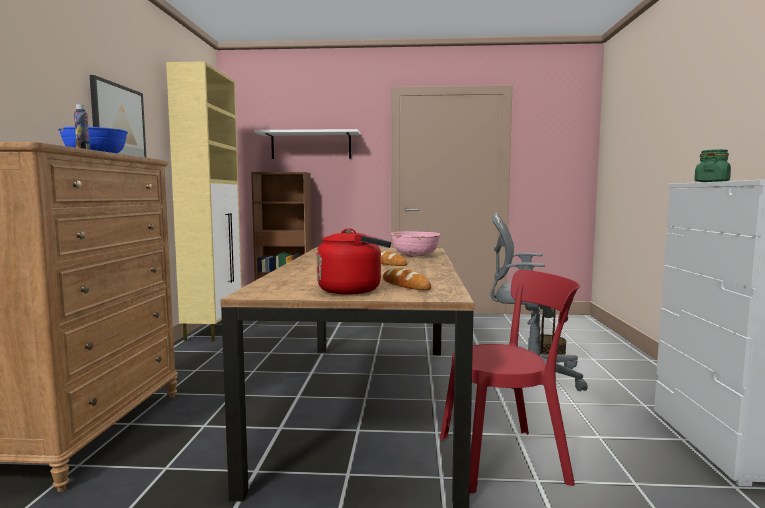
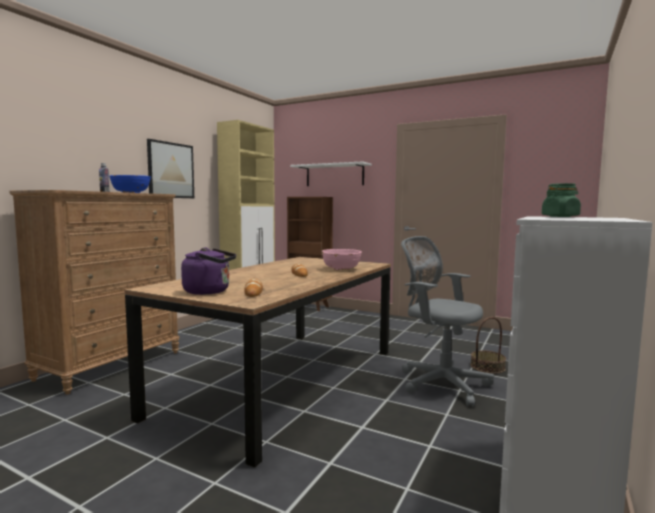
camera: 25 degrees right, 0 degrees up
(353, 290) = (209, 291): red kettle -> purple kettle
(508, 458) = (330, 442): red chair -> none

